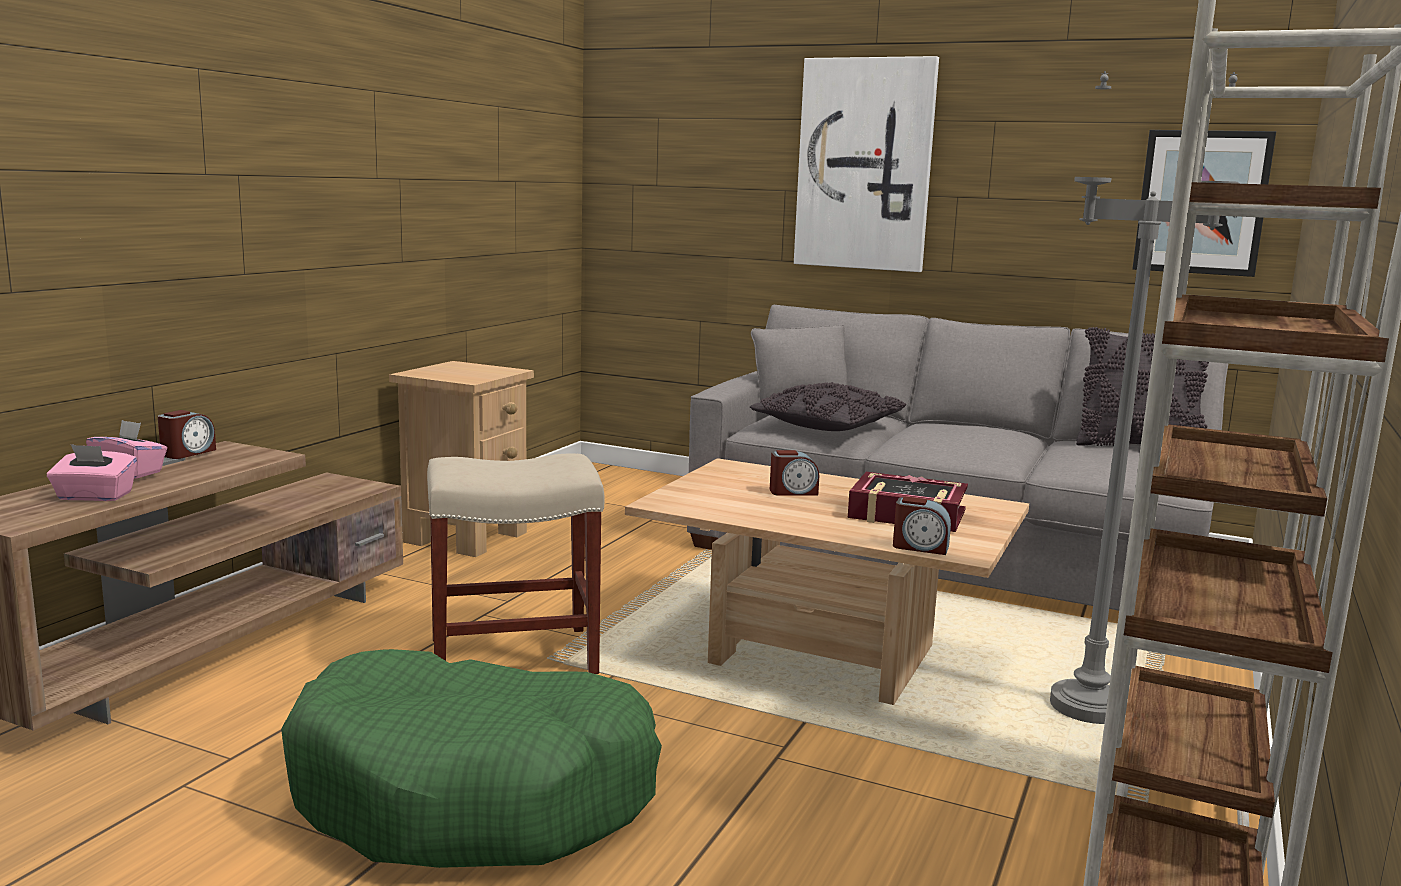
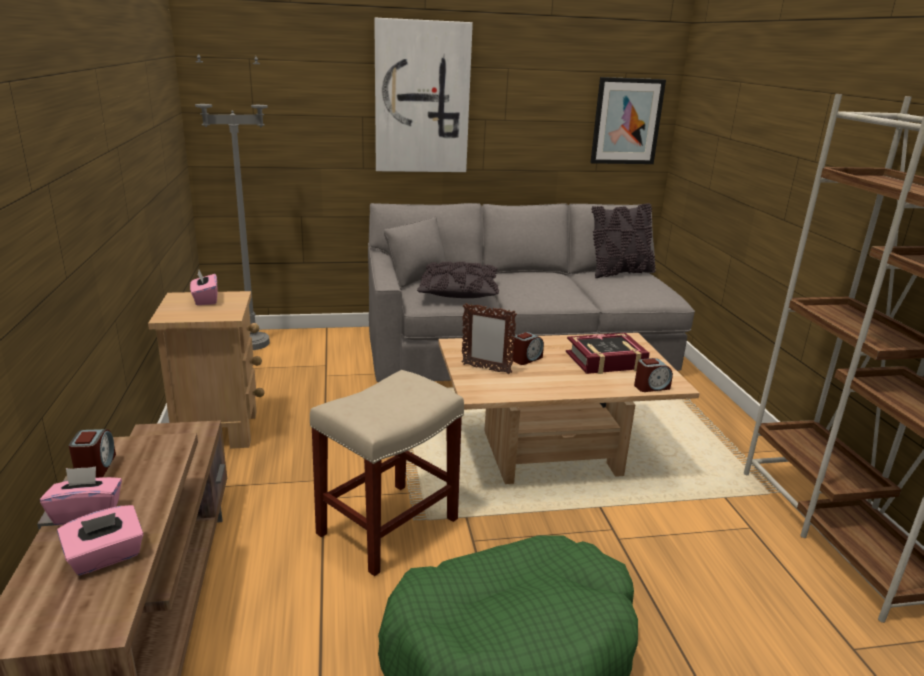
camera: 35 degrees left, 10 degrees up
(474, 369) = (205, 300): none -> pink tissue box
(719, 489) = (486, 369): none -> picture frame
(1089, 707) = (695, 441): grey floor lamp -> grey floor lamp (253, 343)

